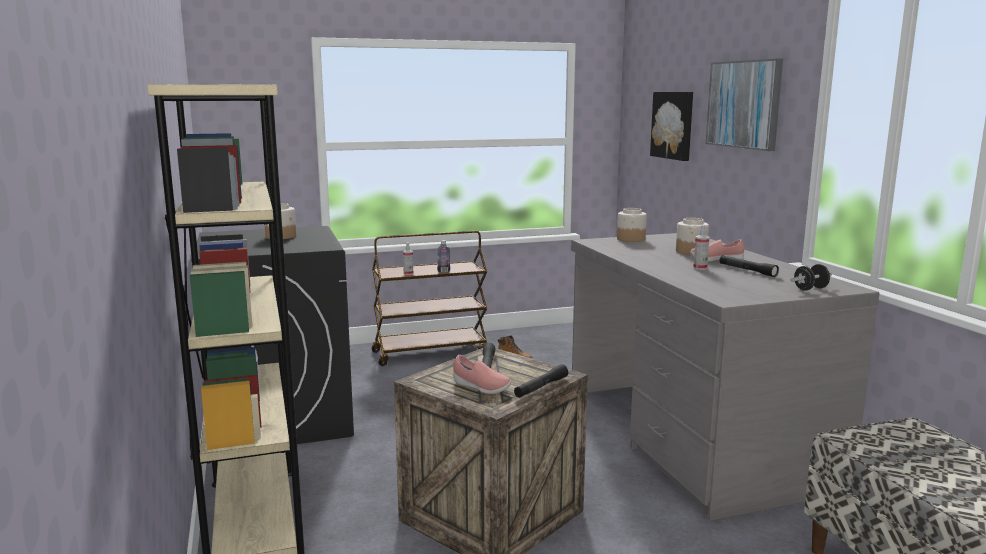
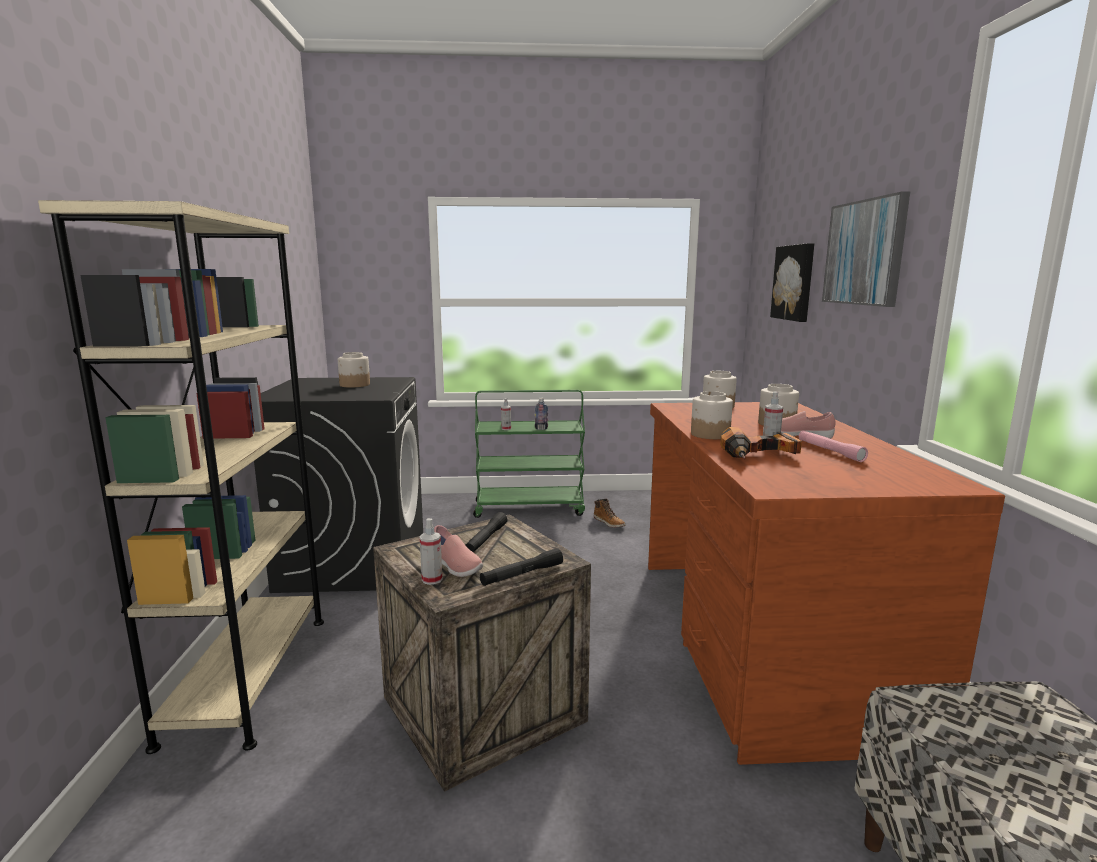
camera: 15 degrees right, 0 degrees up
(430, 352) = (530, 508): brown cart -> green cart
(471, 398) = (432, 579): none -> spray bottle
(647, 263) = (710, 434): none -> jar
(690, 436) = (762, 640): grey desk -> brown desk
(700, 278) = (760, 457): none -> power drill
(747, 270) = (829, 451): black flashlight -> pink flashlight
(810, 289) = (901, 482): black dumbbell -> none

